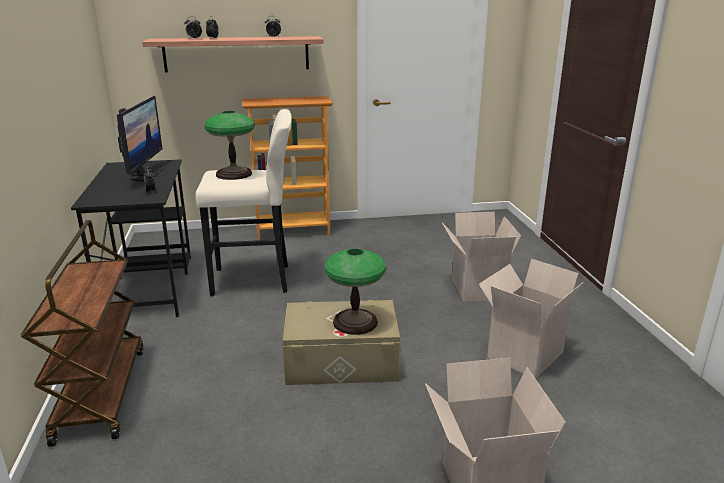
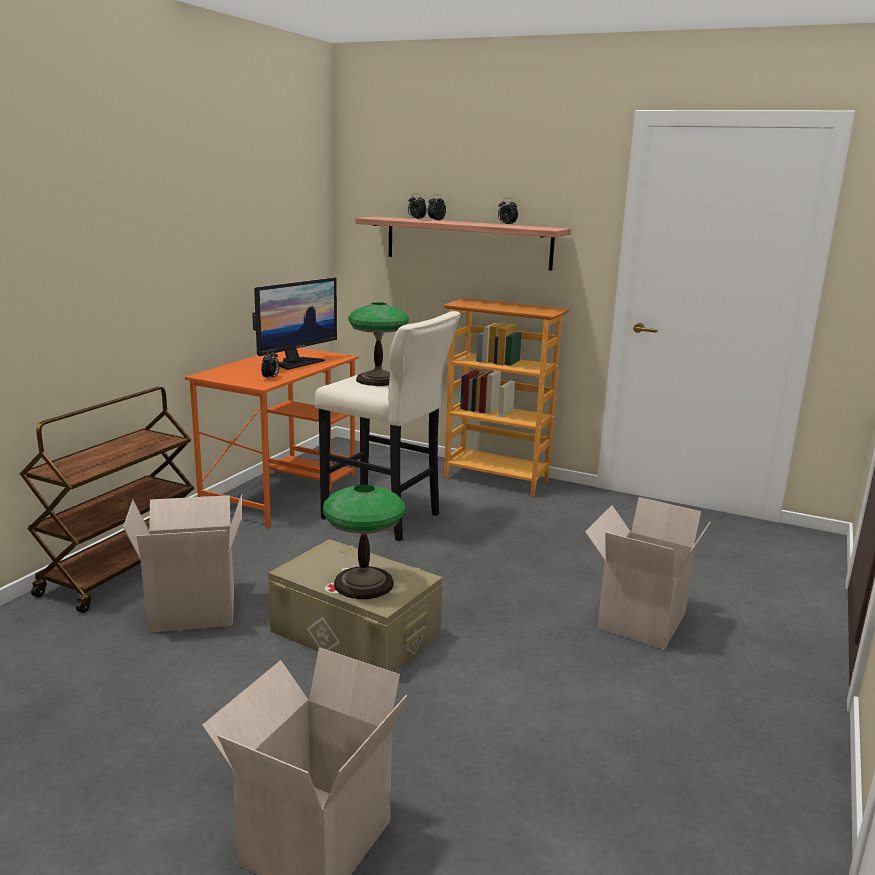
camera: 35 degrees right, 5 degrees down
(150, 286) = (282, 491): black desk -> orange desk
(523, 353) = (589, 723): cardboard box -> cardboard box (194, 609)

